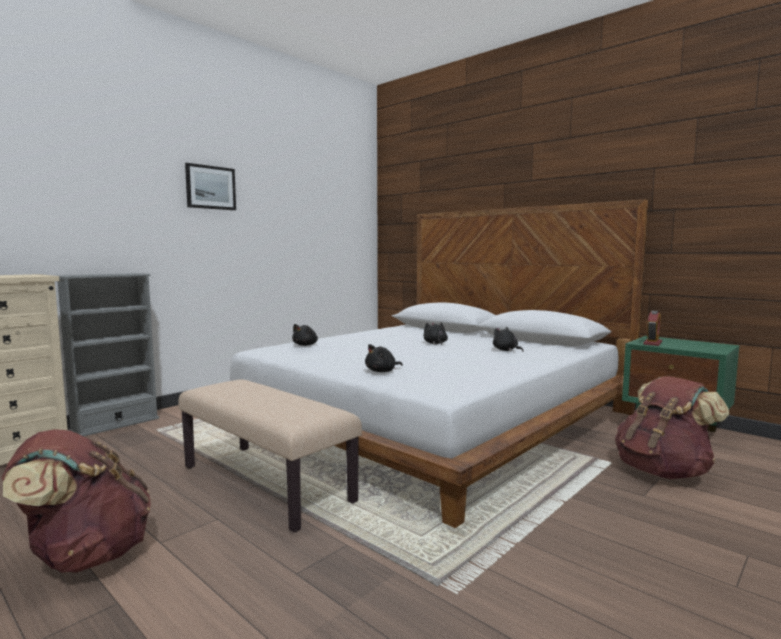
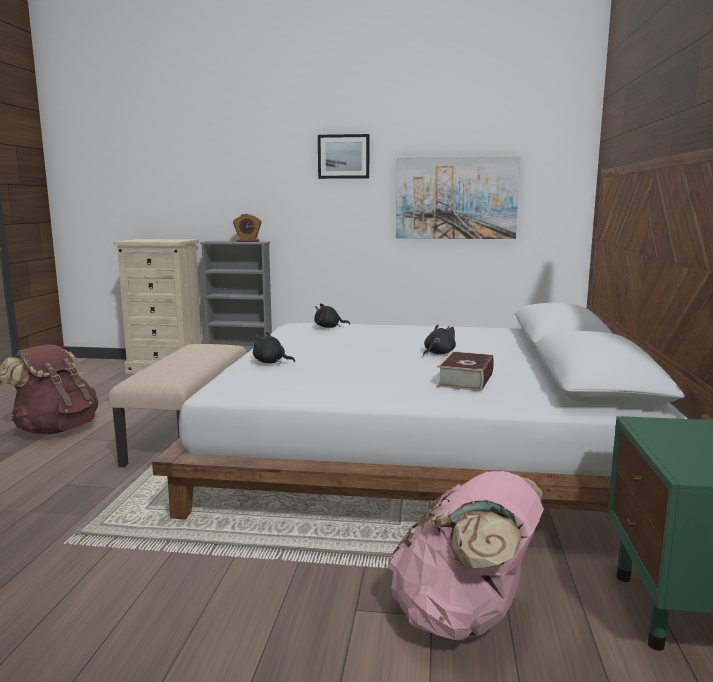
camera: 55 degrees right, 5 degrees up
(300, 231) = (456, 198): none -> picture
(506, 350) = (465, 380): black plush toy -> book
(652, 343) = (660, 430): alarm clock -> alarm clock (248, 241)
(663, 471) = (463, 617): brown backpack -> pink backpack

